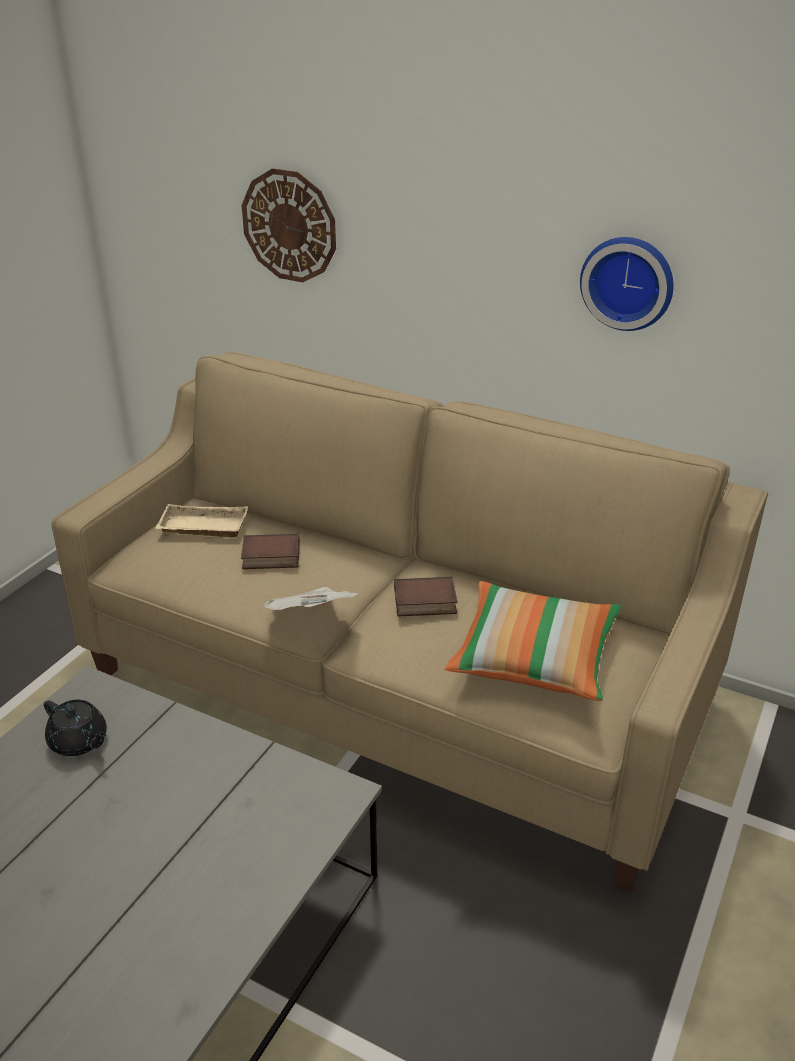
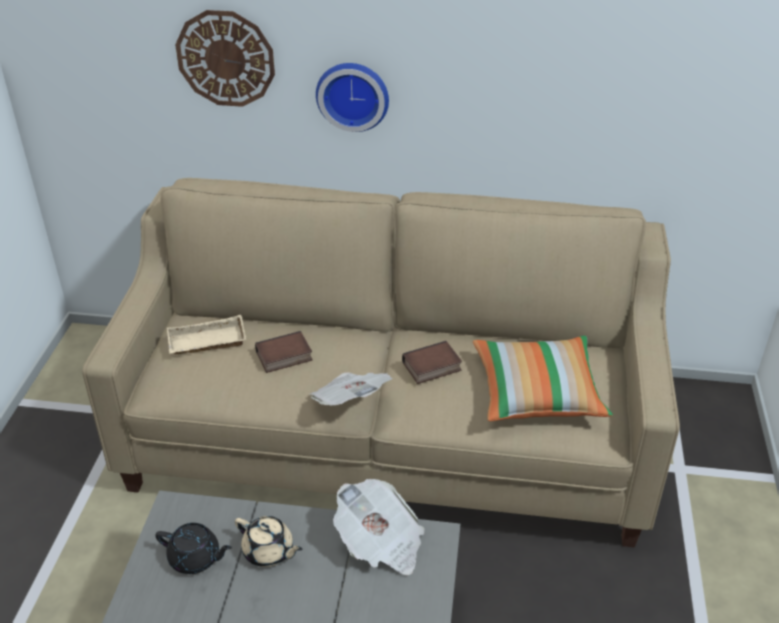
camera: 20 degrees left, 5 degrees up
(156, 756) = (269, 551): none -> beige teapot
(279, 781) = (380, 543): none -> newspaper
(628, 282) = (544, 77): wall clock -> wall clock (353, 95)

